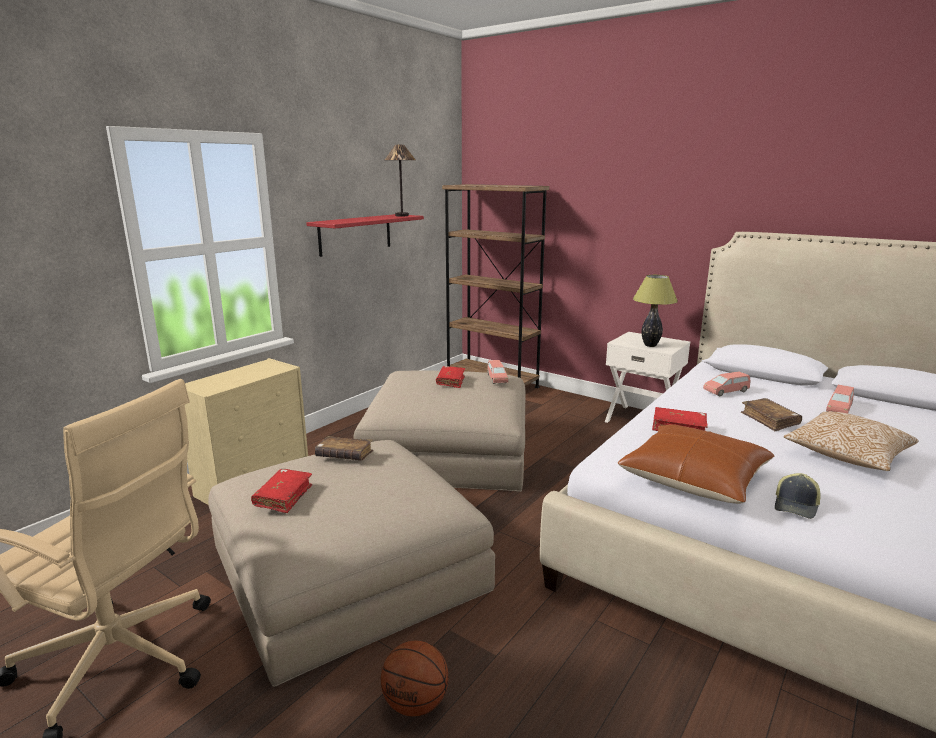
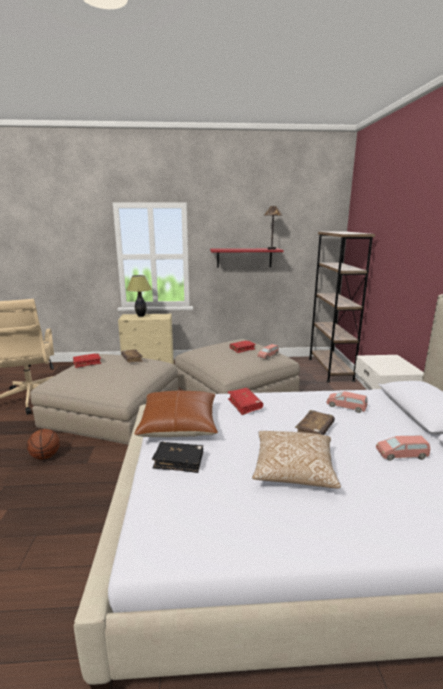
camera: 50 degrees right, 0 degrees up
(650, 345) = (382, 366): table lamp -> table lamp (141, 316)
(796, 506) = (179, 461): cap -> black book

